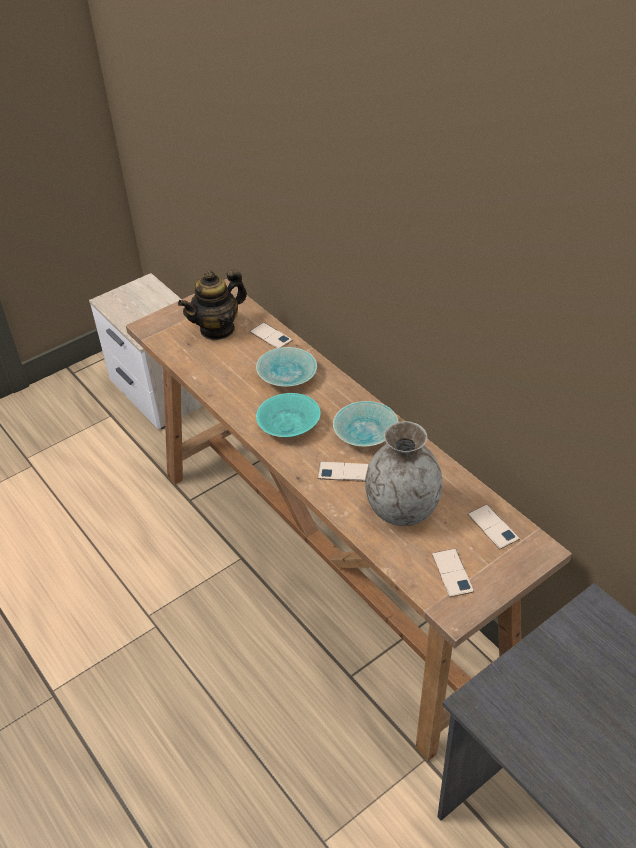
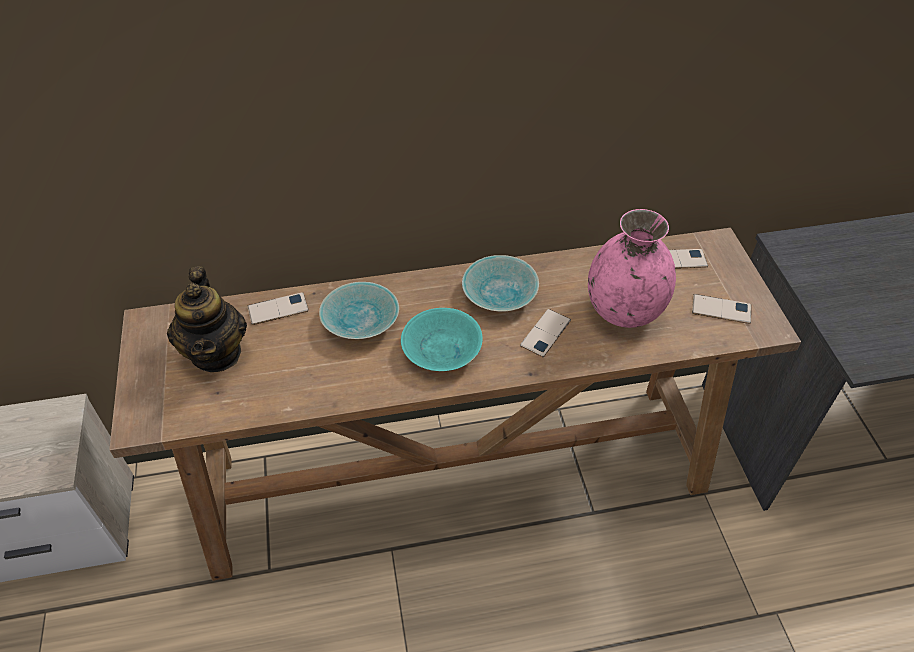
camera: 65 degrees left, 5 degrees up
(402, 509) = (623, 310): grey vase -> pink vase

